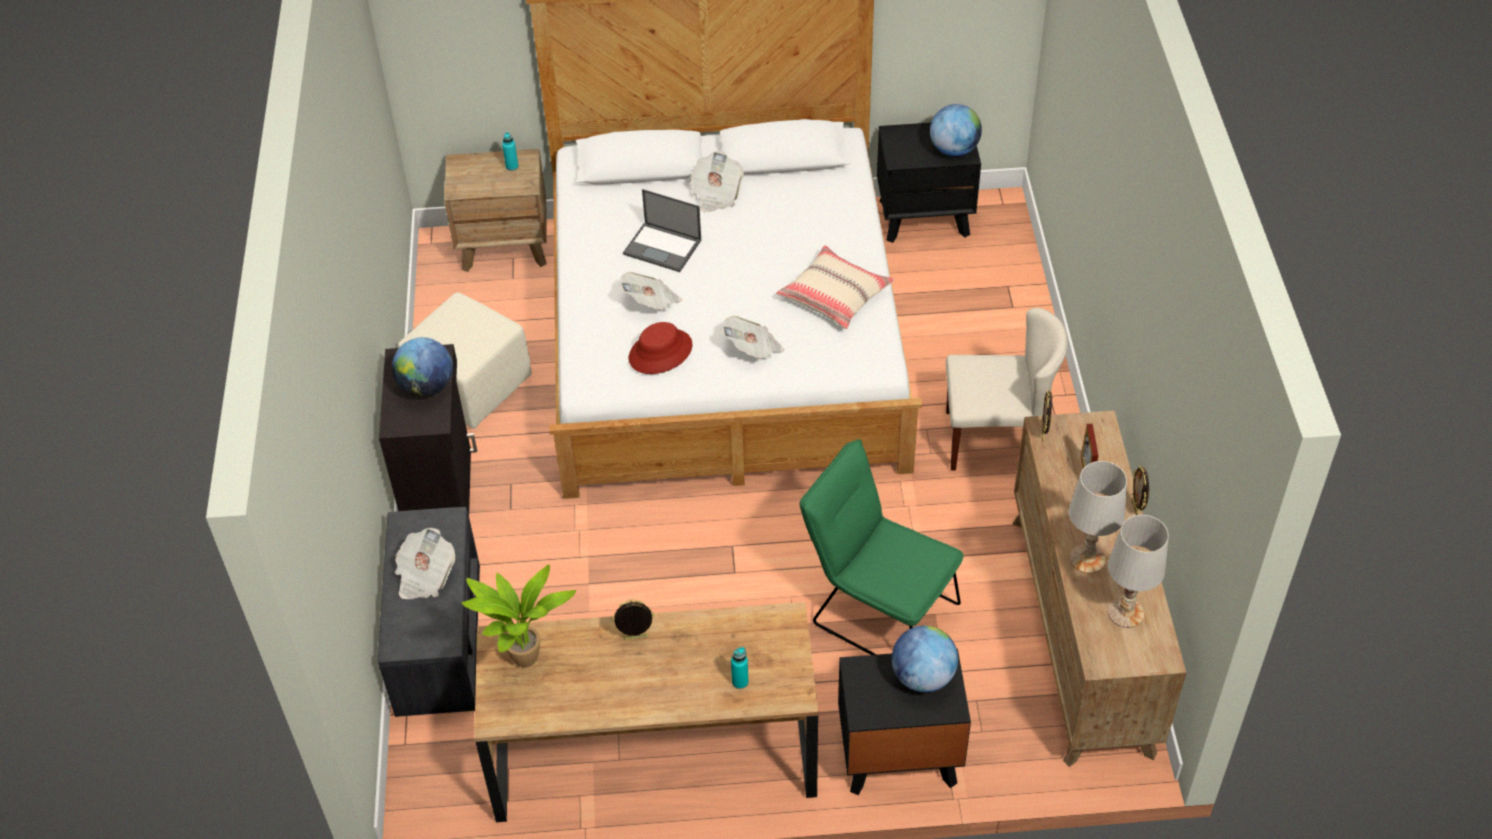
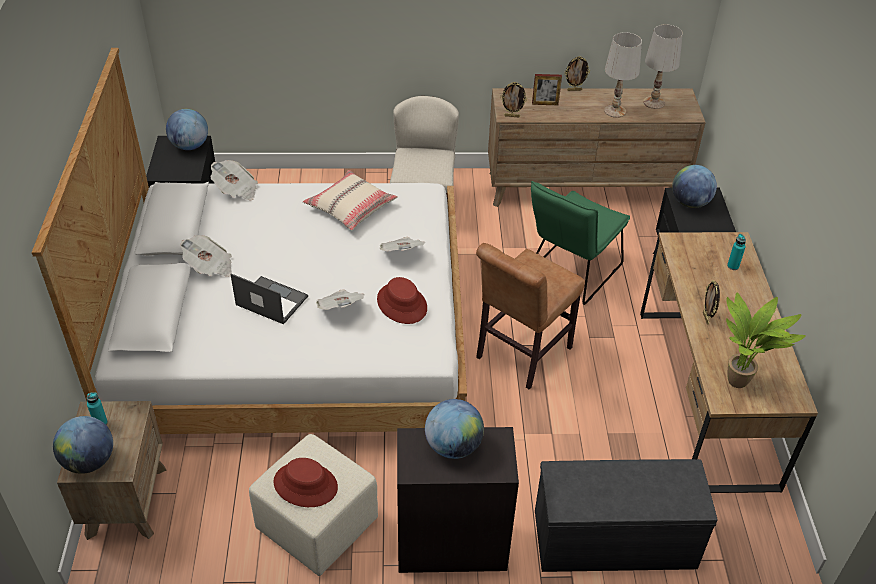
camera: 90 degrees left, 5 degrees down
(425, 576) = (622, 488): newspaper -> newspaper (236, 190)
(453, 327) = (305, 484): none -> red hat
(467, 169) = (89, 461): none -> globe
(663, 247) = (271, 300): laptop -> laptop turned 90 degrees counterclockwise
(714, 552) = (520, 355): none -> brown chair

